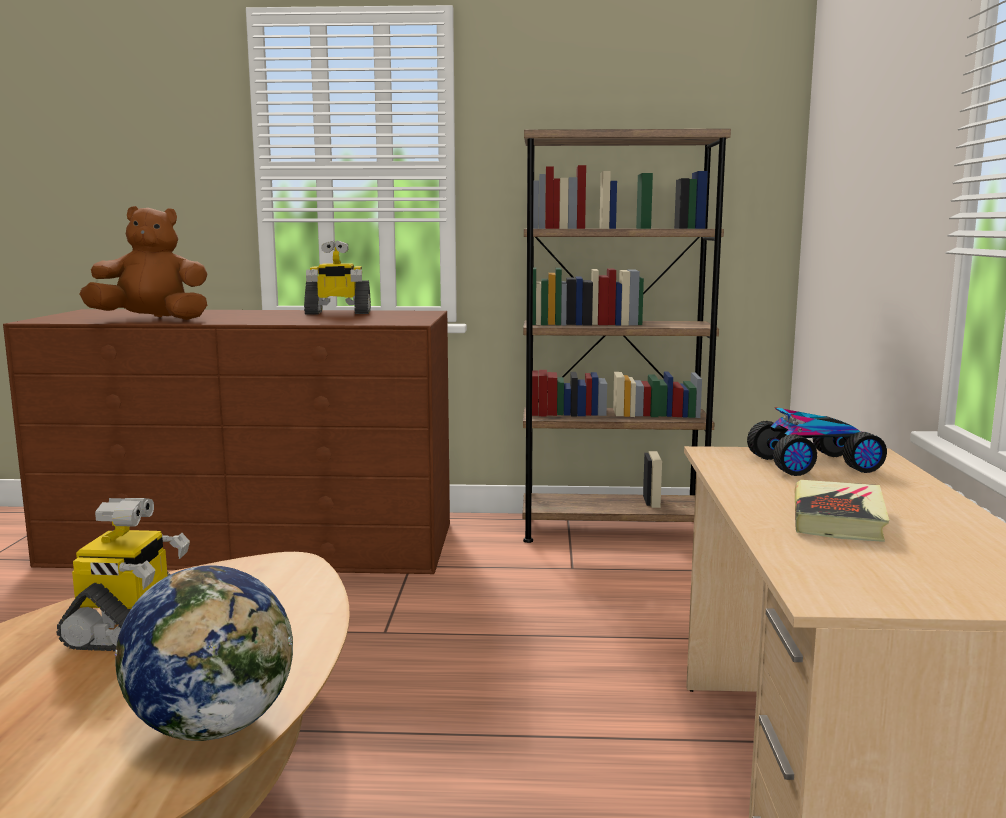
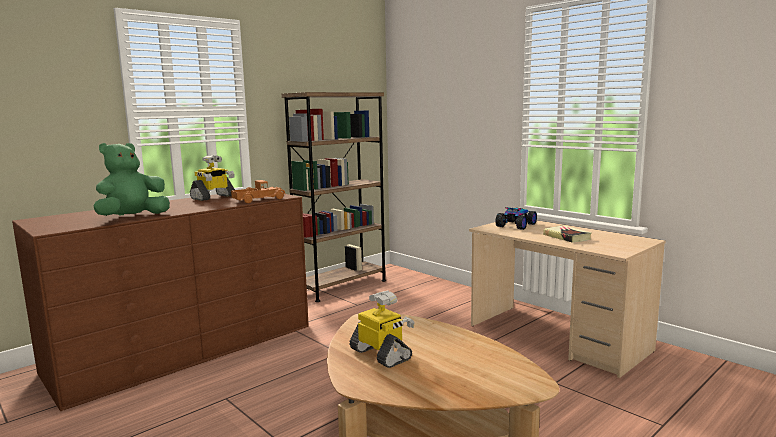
camera: 45 degrees left, 0 degrees up
(152, 320) = (132, 217): brown plush toy -> green plush toy
(213, 726) = (497, 358): globe -> none
(359, 322) = (258, 200): none -> toy truck

